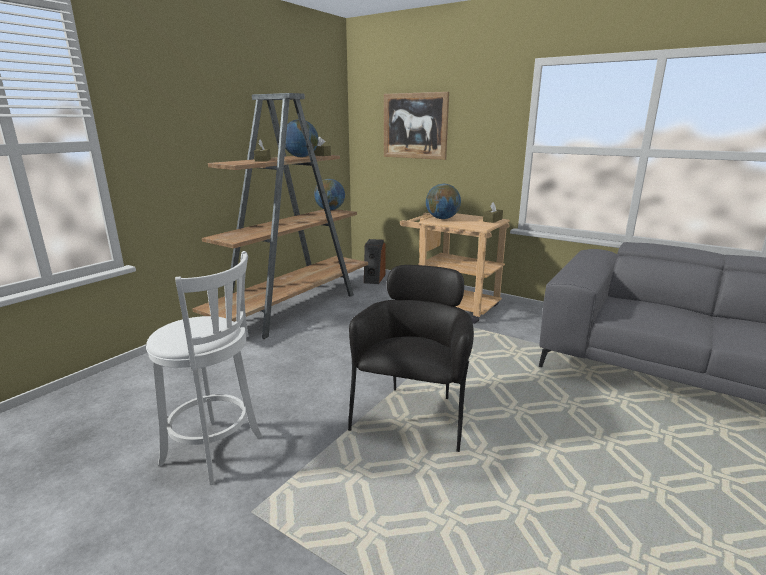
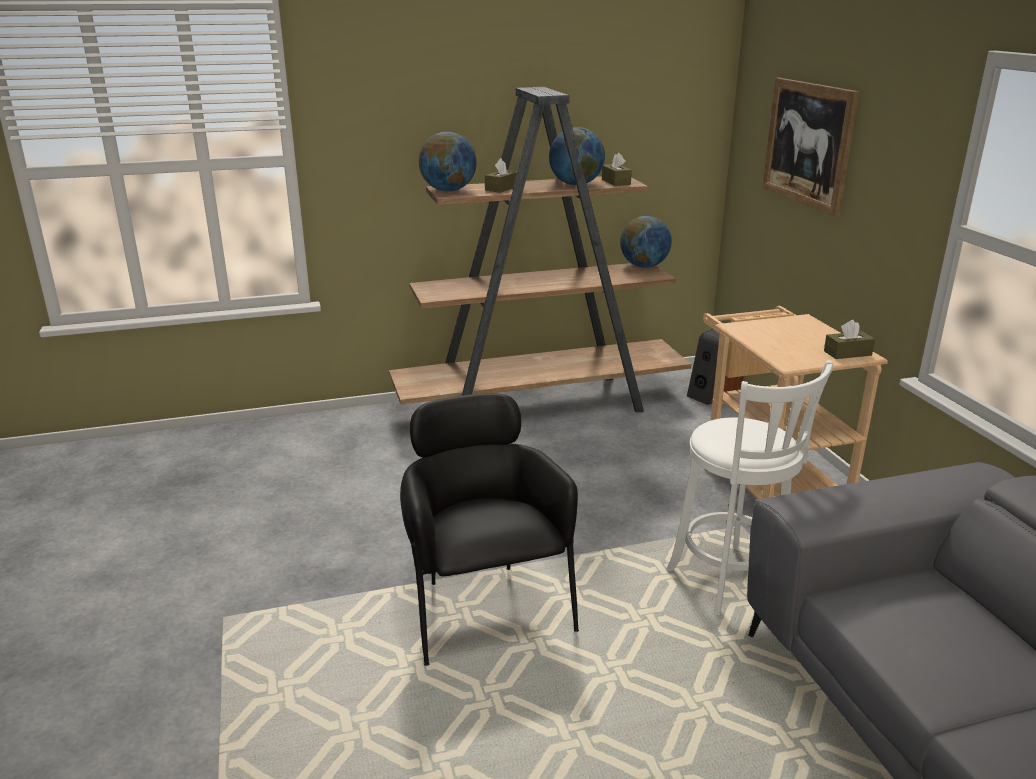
camera: 40 degrees right, 5 degrees up
(216, 451) = (264, 546): white stool -> white stool (731, 583)
(413, 413) = (484, 606): black armchair -> black armchair turned 75 degrees counterclockwise
(442, 218) = (766, 327): globe -> globe (448, 190)

